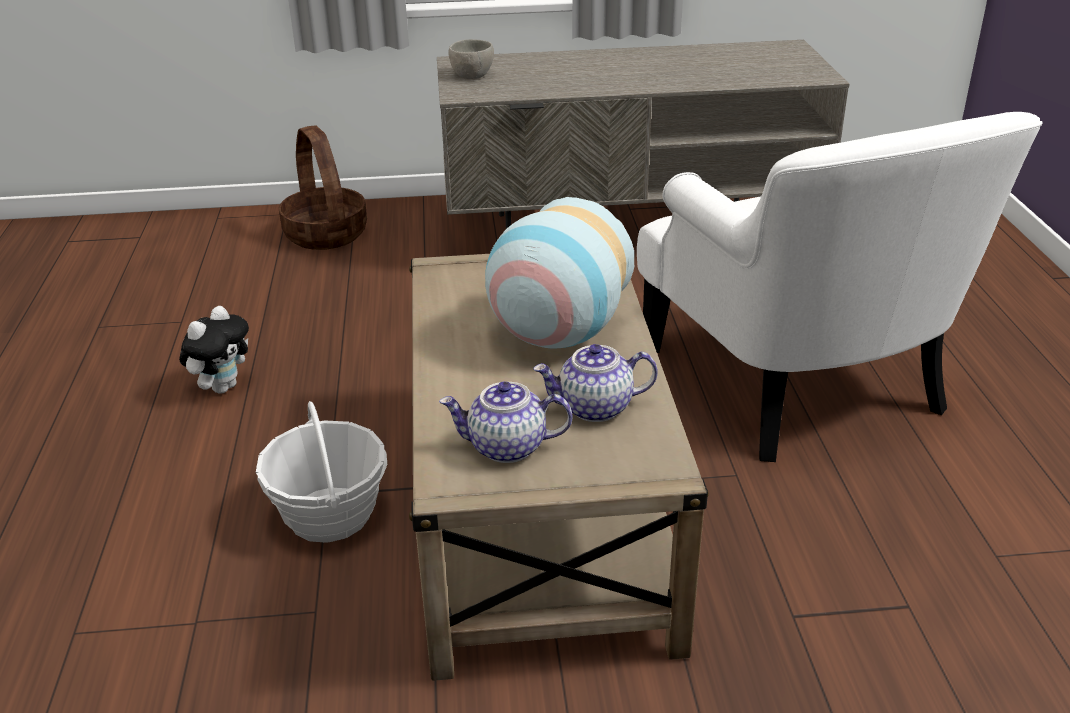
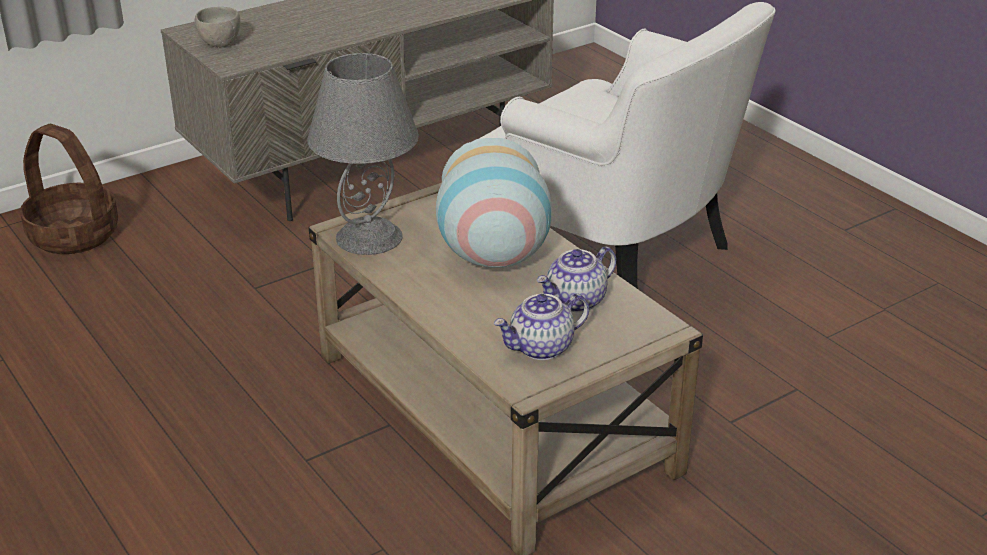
camera: 30 degrees left, 0 degrees up
(223, 386) = (113, 405): plush toy -> none
(330, 514) = (324, 474): basket -> none
(453, 283) = (369, 237): none -> grey table lamp

